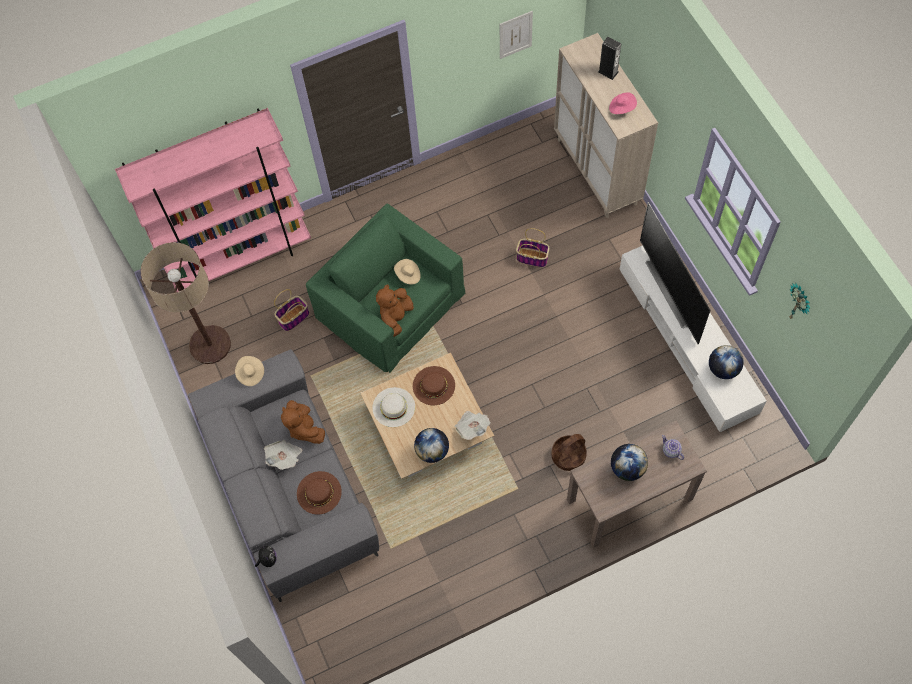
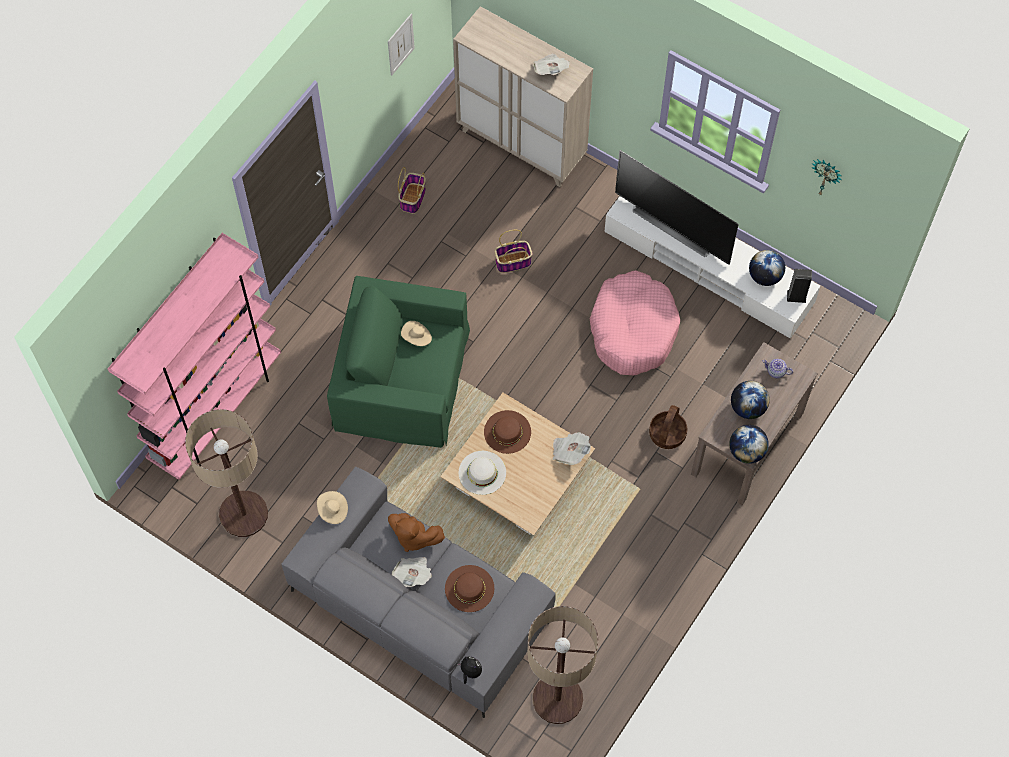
camera: 35 degrees left, 0 degrees up
(294, 317) = (312, 442): basket -> basket (412, 198)
(345, 620) = (557, 699): none -> floor lamp
(396, 317) = (432, 384): brown plush toy -> none
(432, 451) = (546, 494): globe -> globe (746, 451)
(593, 358) = (633, 329): none -> pink dog bed
(608, 72) = (515, 40): speaker -> speaker (796, 296)
(622, 108) = (550, 70): pink hat -> newspaper

